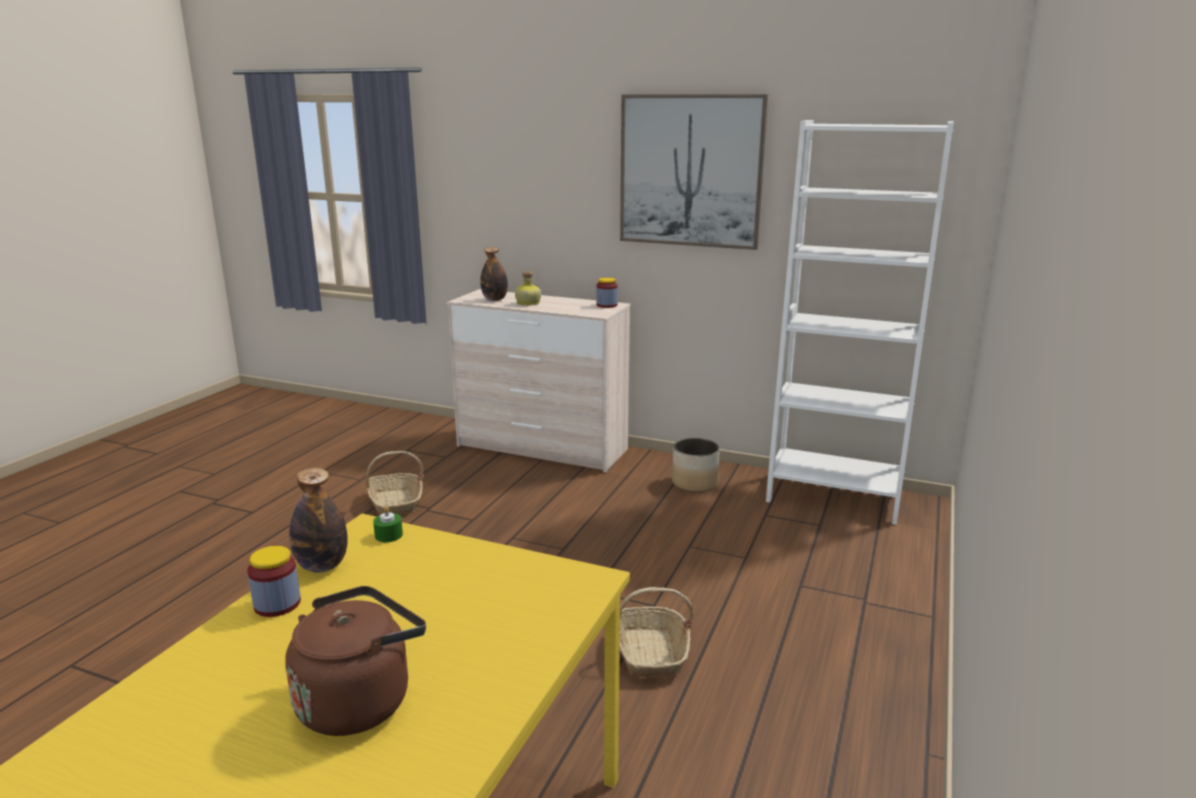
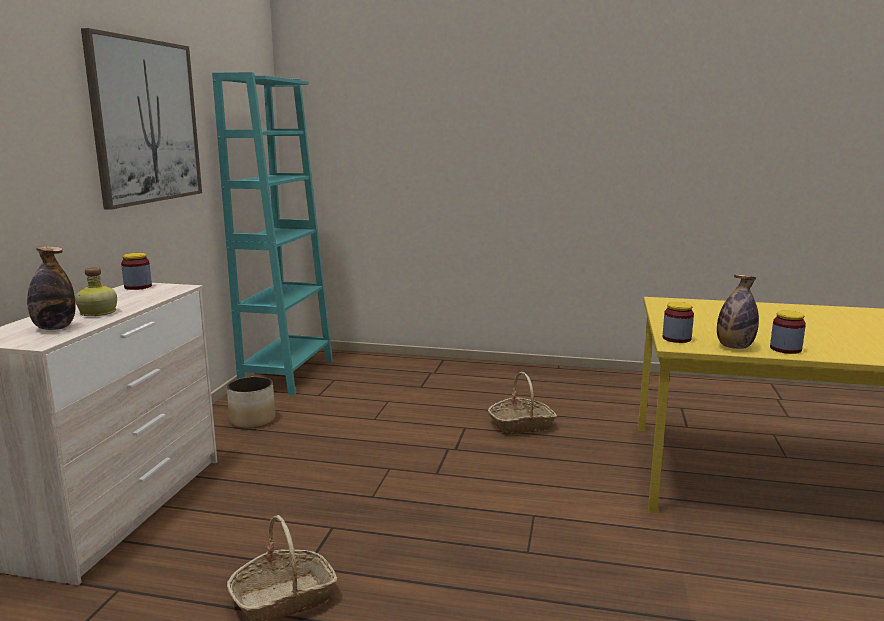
camera: 100 degrees left, 5 degrees down
(359, 700) = (814, 323): brown kettle -> none
(388, 535) = (676, 338): green candle -> jar
(834, 497) = (288, 374): white bookcase -> turquoise bookcase

